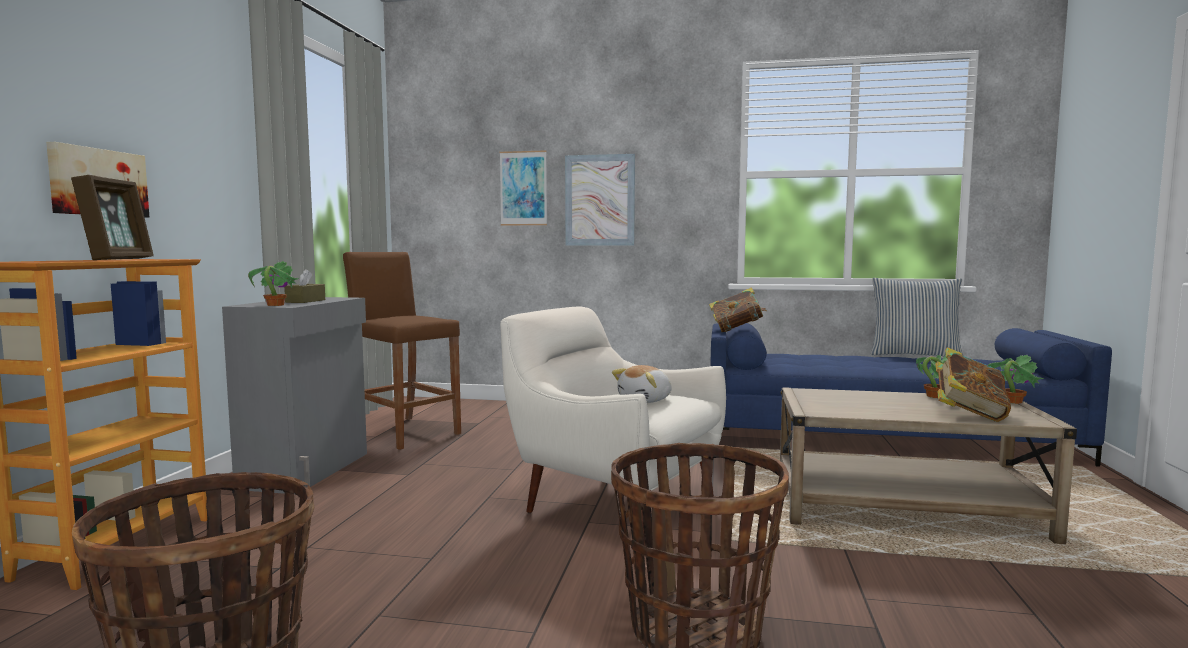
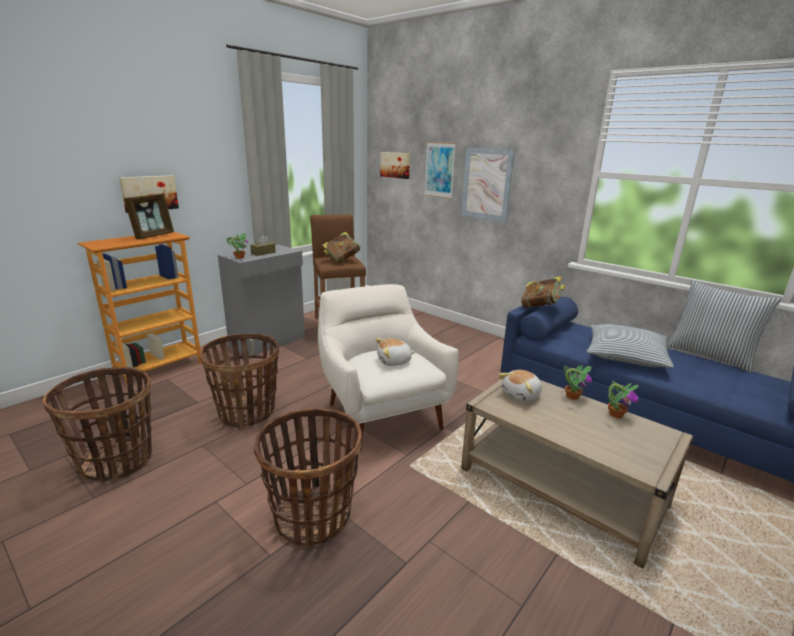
camera: 30 degrees right, 15 degrees up
(400, 554) = (247, 412): none -> basket
(446, 187) = (395, 165): none -> picture
(831, 400) = (521, 395): none -> plush toy
(852, 364) = (625, 355): none -> pillow
(968, 414) = (602, 443): book -> book (342, 260)
(1011, 401) = (673, 441): potted plant -> potted plant (572, 396)

